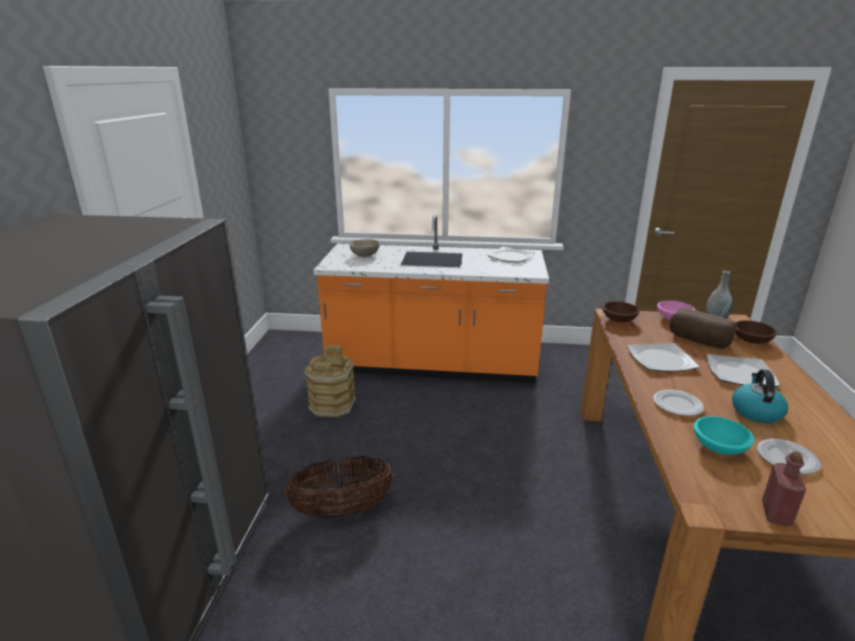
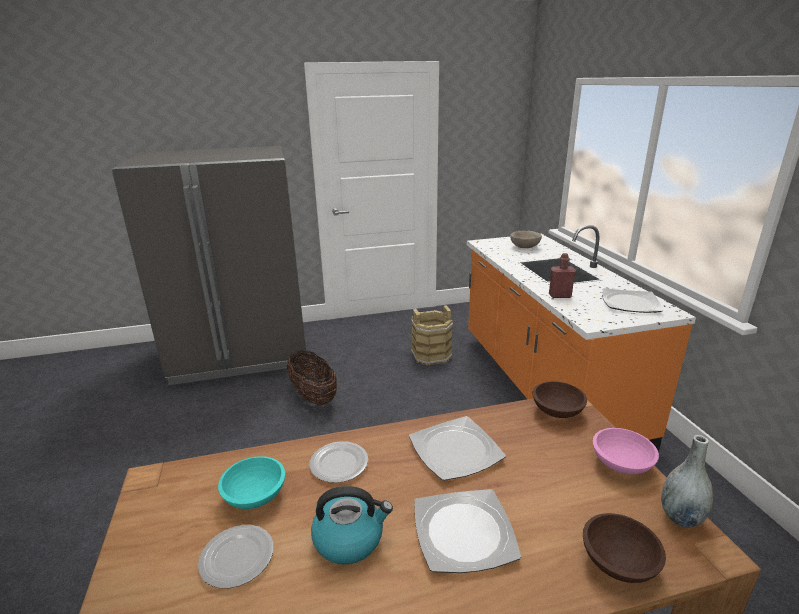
camera: 70 degrees right, 0 degrees up
(698, 341) = (553, 489): bread -> none
(776, 514) = (136, 532): red bottle -> red bottle (560, 295)

